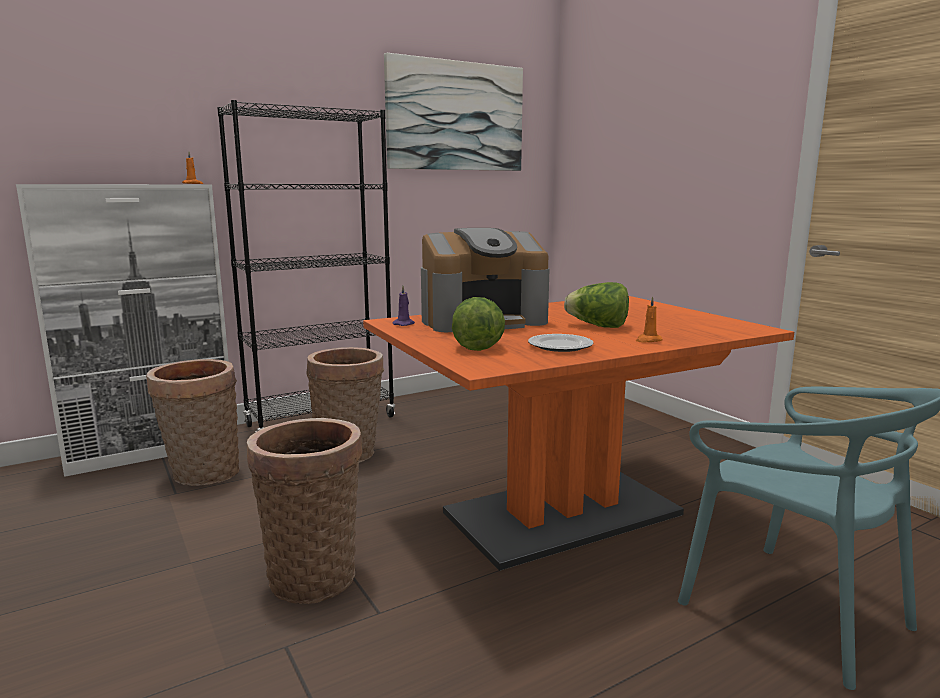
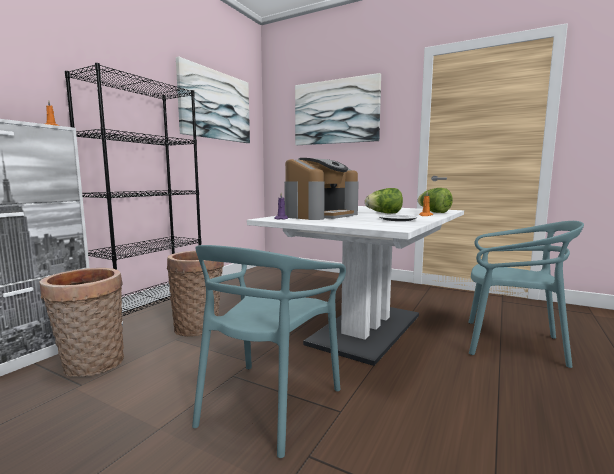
camera: 30 degrees left, 5 degrees down
(313, 574) = (268, 404): basket -> turquoise chair
(476, 345) = (357, 222): lettuce -> lettuce (433, 212)
(562, 514) = (366, 329): orange dining table -> white dining table
(660, 112) = (336, 112): none -> picture

